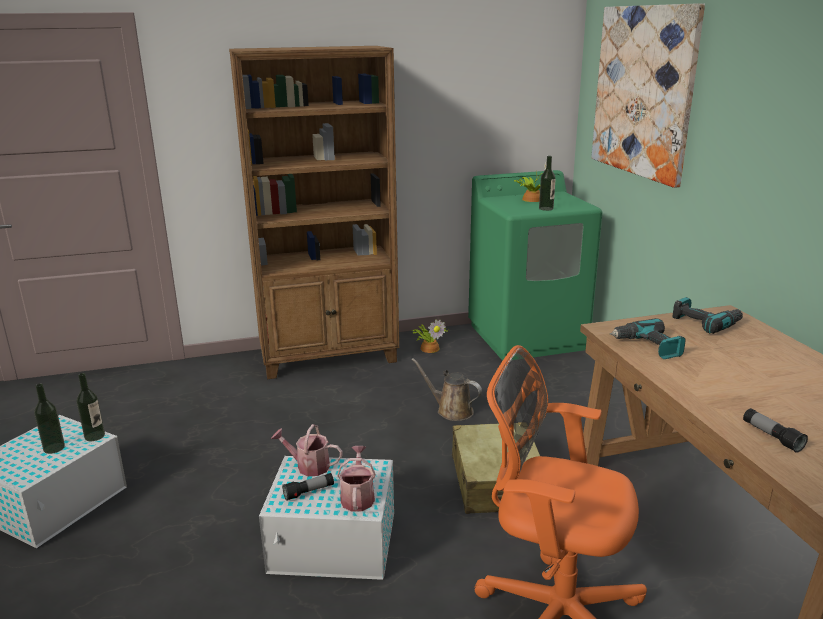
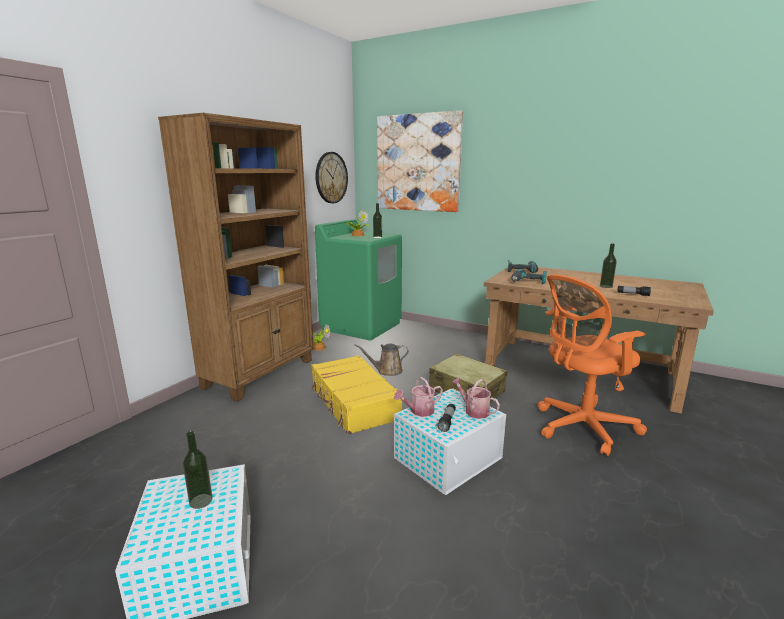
camera: 45 degrees left, 5 degrees down
(94, 436) = (224, 474): bottle -> bottle (606, 286)
(354, 431) = (353, 403): none -> yellow suitcase
(519, 106) = (331, 178): none -> wall clock

